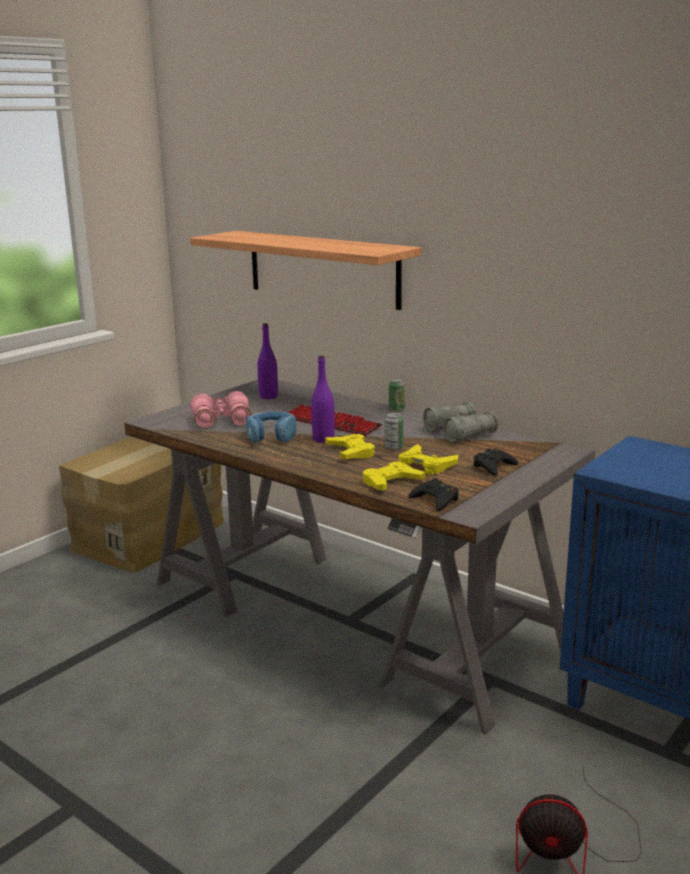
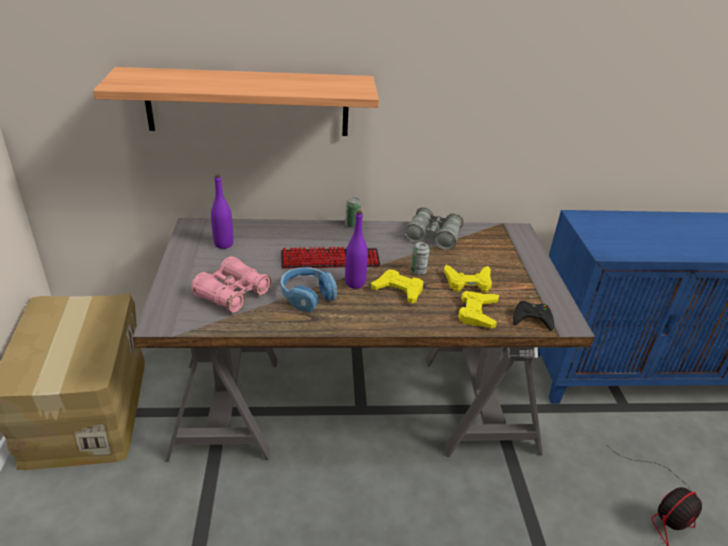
camera: 45 degrees left, 15 degrees up
(493, 466) = (507, 265): black game controller -> none

